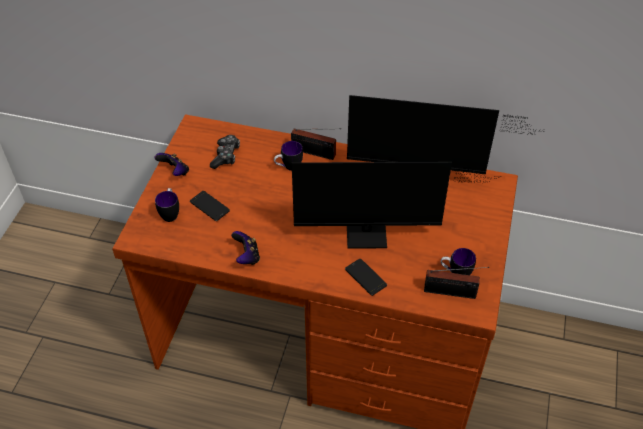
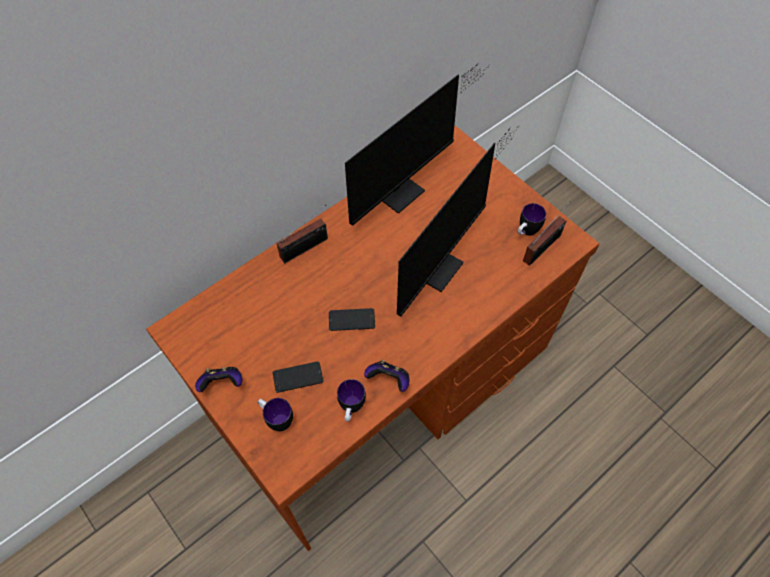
camera: 55 degrees left, 10 degrees up
(226, 156) = (242, 324): game controller -> none
(288, 167) = (305, 279): mug -> mug (351, 409)
(365, 277) = (484, 298): phone -> phone (351, 320)

